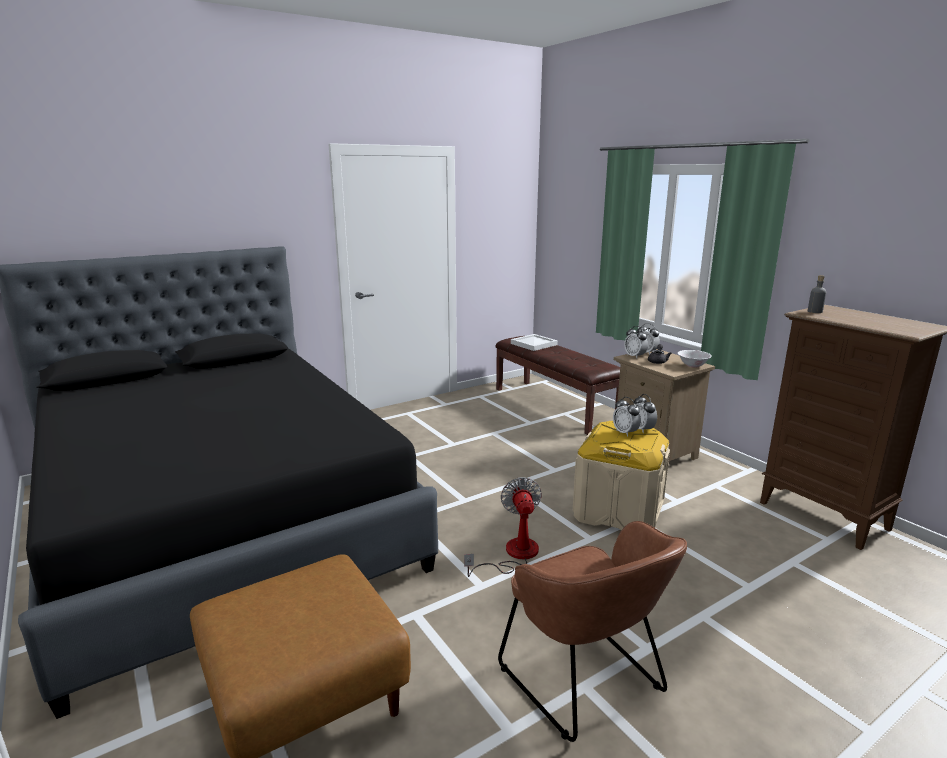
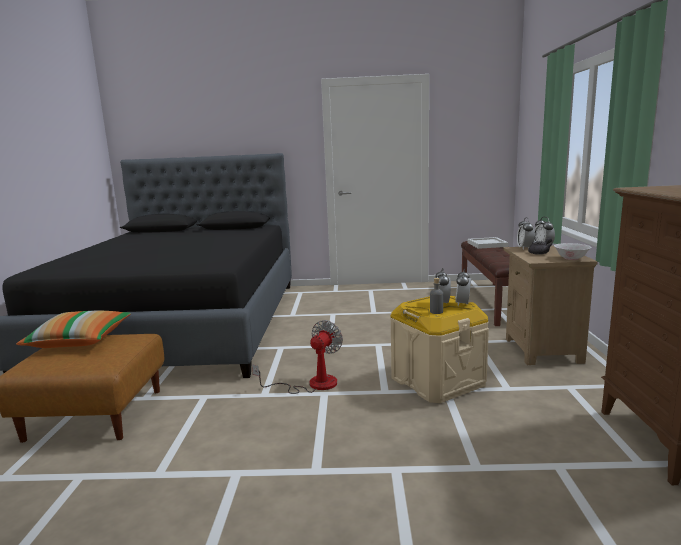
camera: 35 degrees right, 5 degrees down
(255, 602) = (80, 341): none -> pillow
(585, 684) = (239, 472): brown armchair -> none
(814, 311) = (654, 187): grey bottle -> grey bottle (436, 312)

